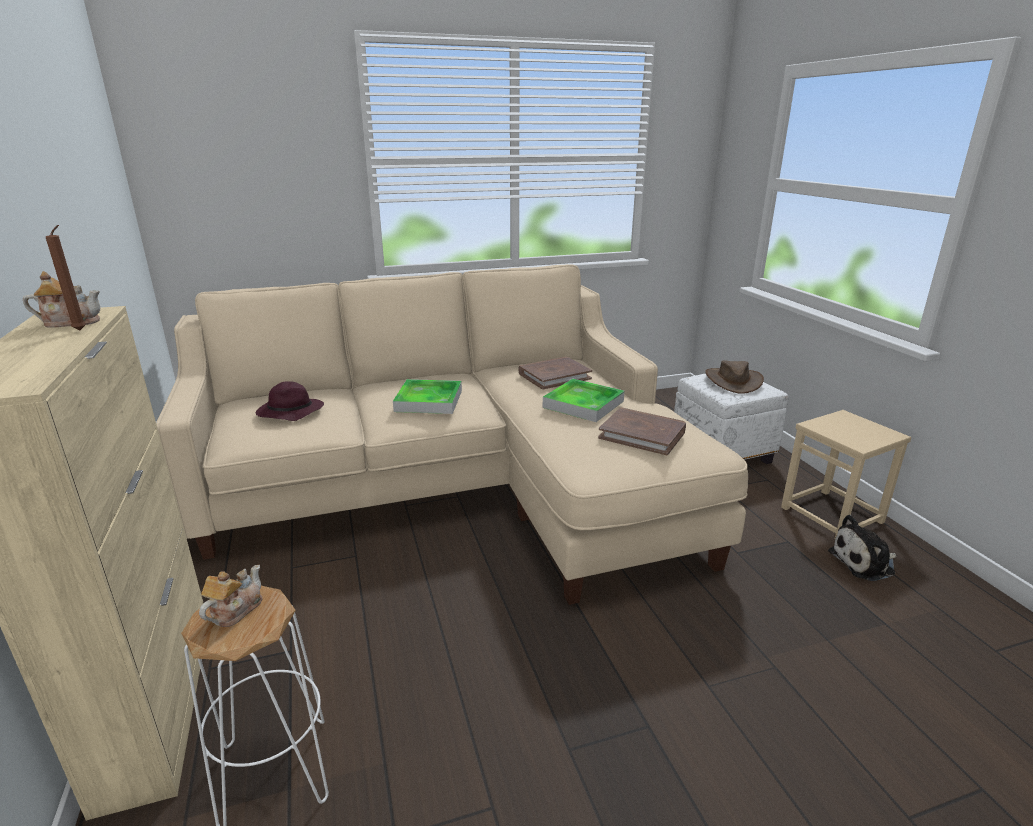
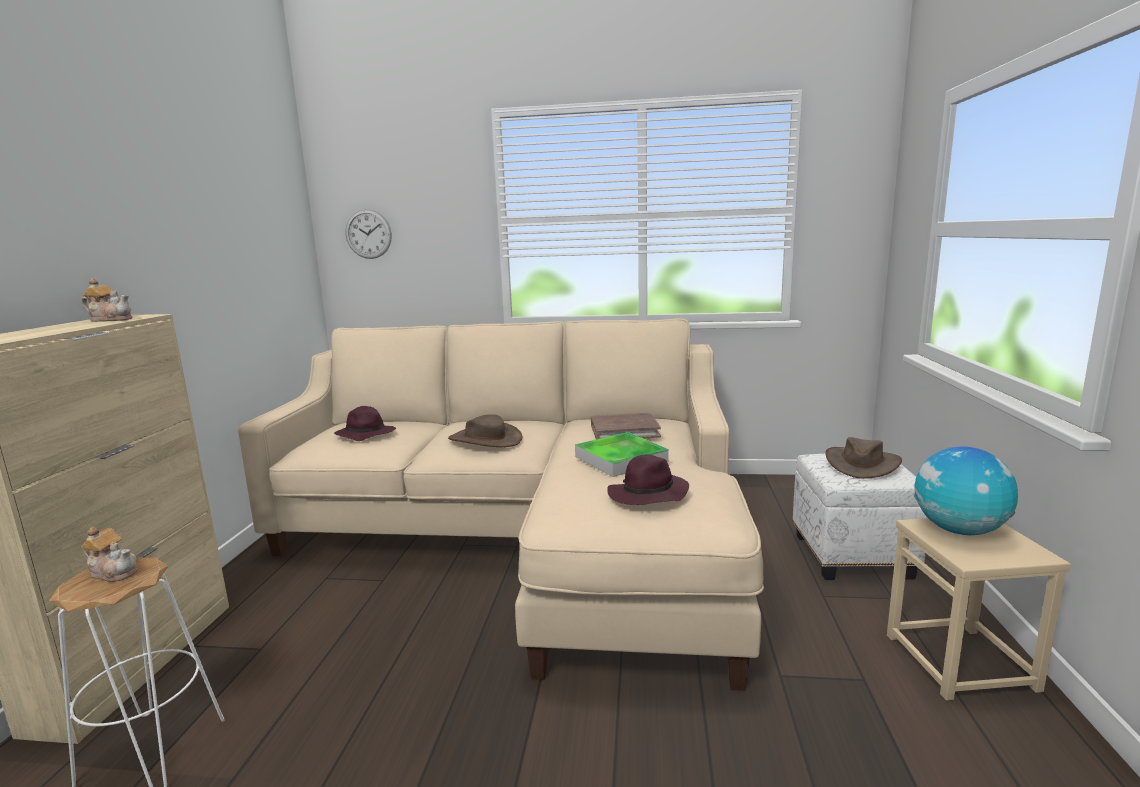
camera: 25 degrees right, 10 degrees down
(81, 330) = (101, 323): brown candle -> none
(205, 173) = (368, 234): none -> wall clock
(235, 610) = (114, 572): teapot -> teapot turned 60 degrees clockwise
(429, 401) = (485, 439): tray -> brown hat
(642, 434) = (647, 495): brown book -> purple hat
(838, 424) = (959, 530): none -> globe
(864, 563) = (966, 738): plush toy -> none

